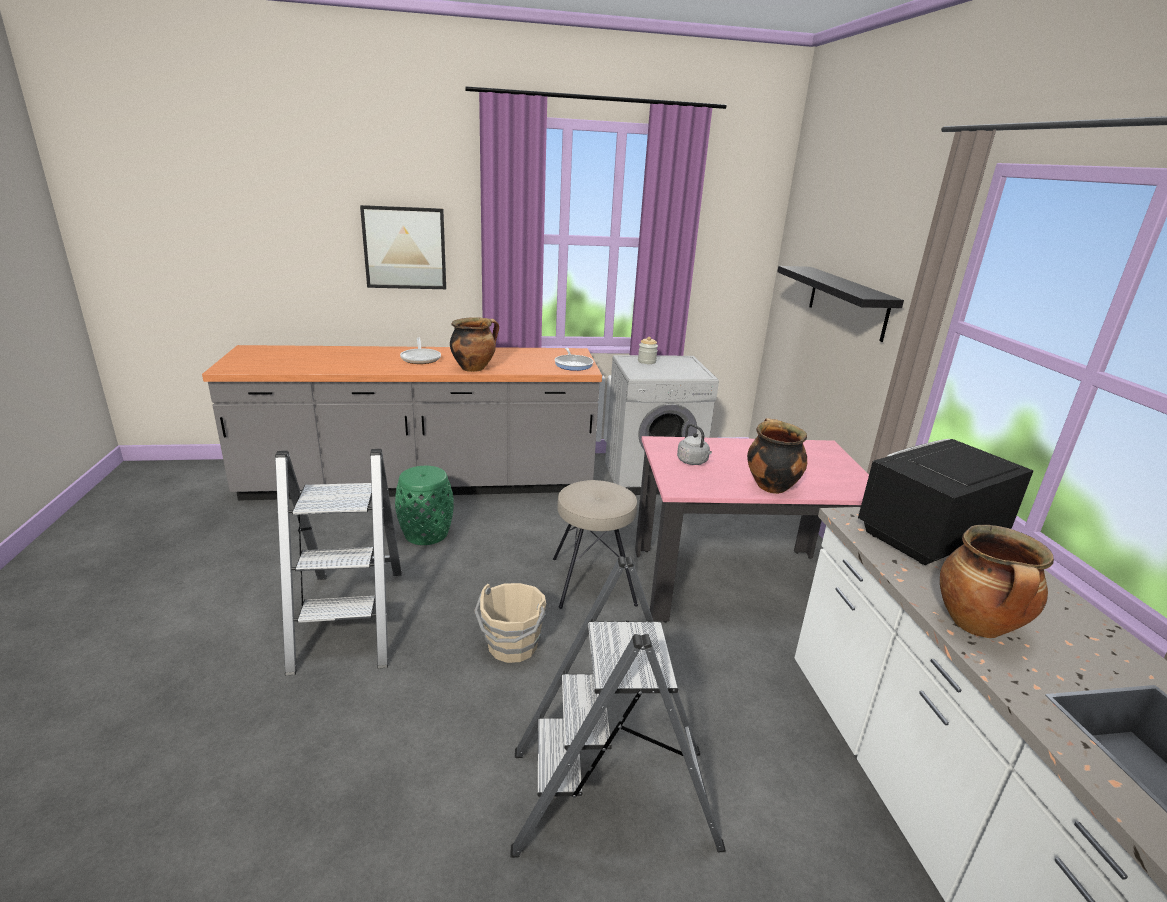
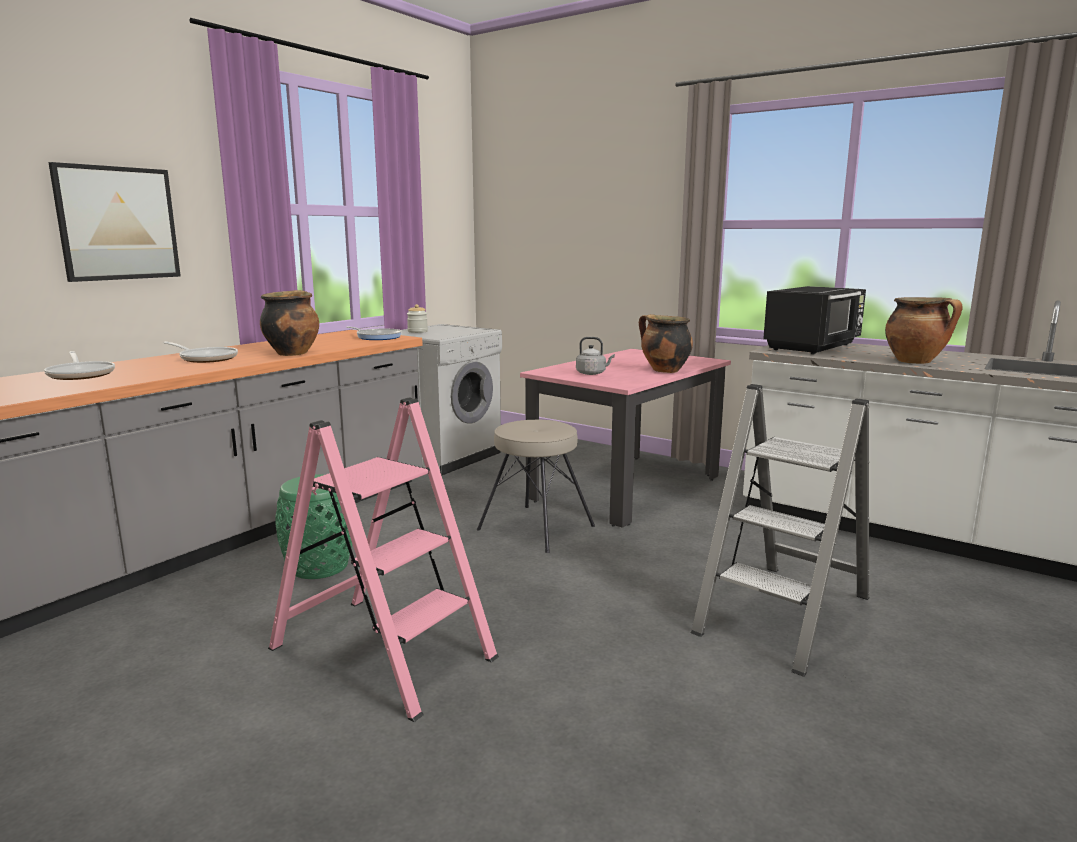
camera: 45 degrees left, 10 degrees down
(337, 355) = (81, 374): none -> frying pan
(350, 616) = (380, 651): grey step ladder -> pink step ladder
(512, 647) = (565, 589): beige bucket -> none
(847, 302) = (590, 239): black shelf -> none
(928, 534) = (813, 347): black microwave -> black microwave turned 150 degrees counterclockwise

